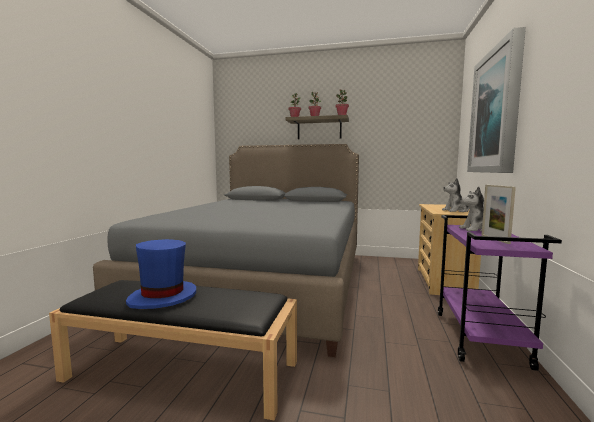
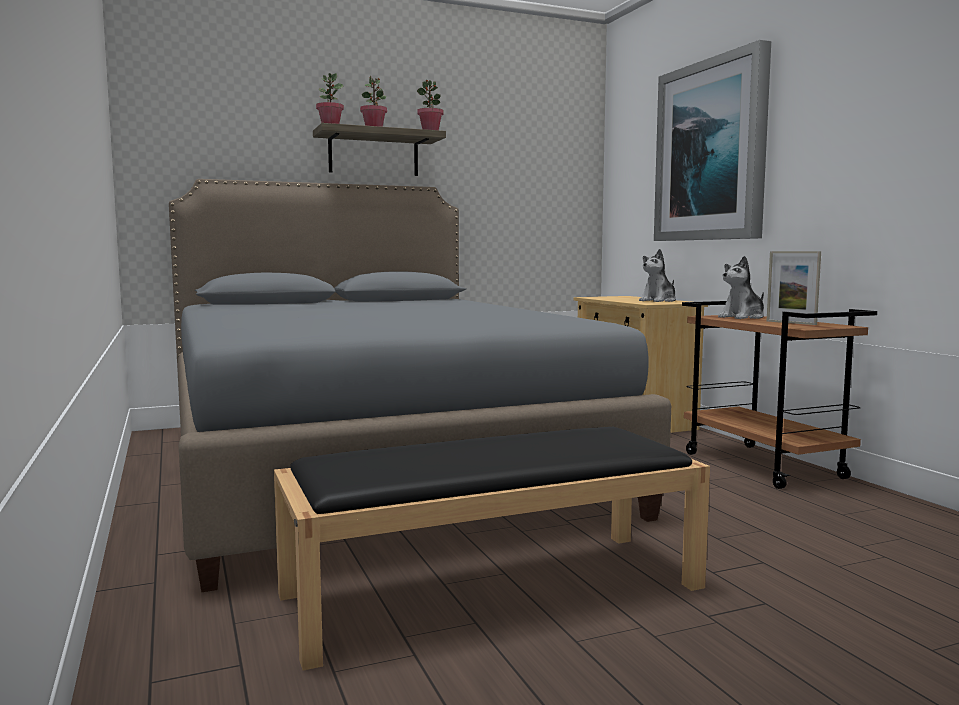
camera: 35 degrees left, 0 degrees up
(163, 297) = (474, 455): blue hat -> none
(480, 339) = (765, 466): purple cart -> brown cart

